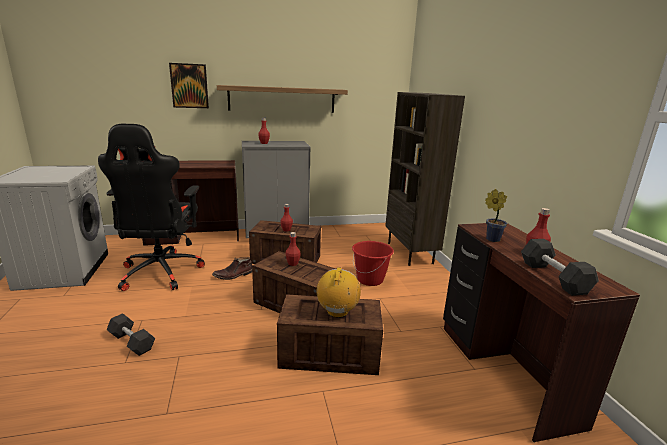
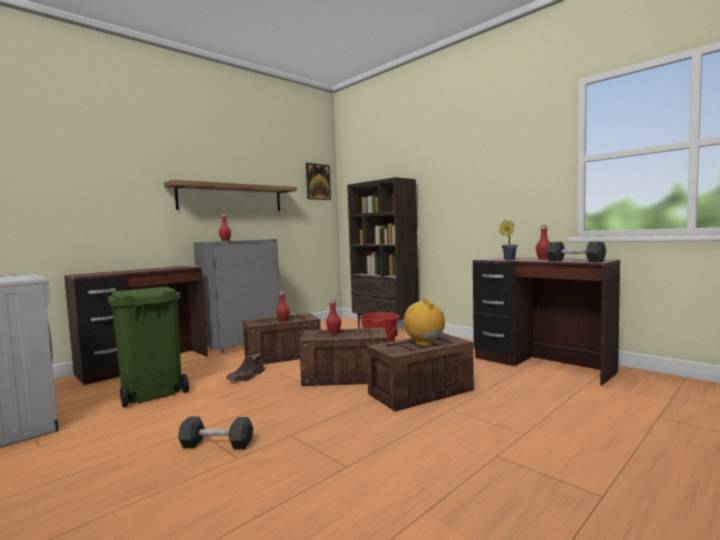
camera: 30 degrees left, 15 degrees down
(163, 269) = (151, 393): black office chair -> green trash can
(189, 86) = (131, 183): picture -> picture (318, 182)

